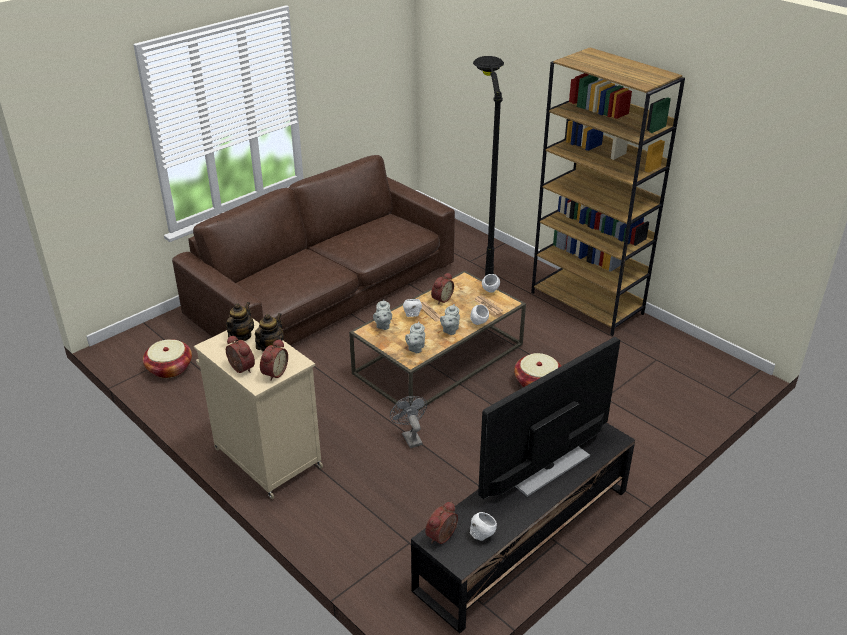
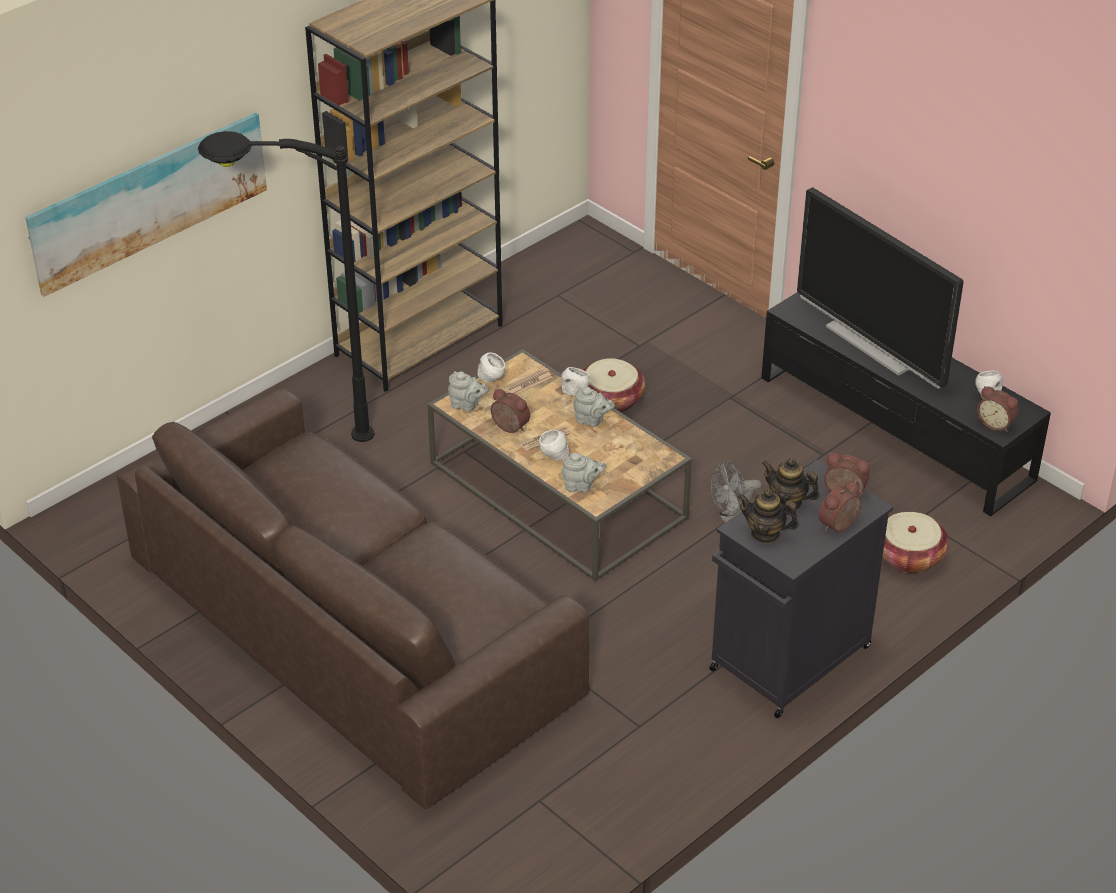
camera: 90 degrees left, 5 degrees up
(169, 368) = (583, 808): basket -> basket (908, 557)
(266, 457) = (788, 660): beige cabinet -> black cabinet
(415, 348) = (637, 453): grey teapot -> grey teapot (467, 405)
(489, 83) = (147, 200): none -> picture

